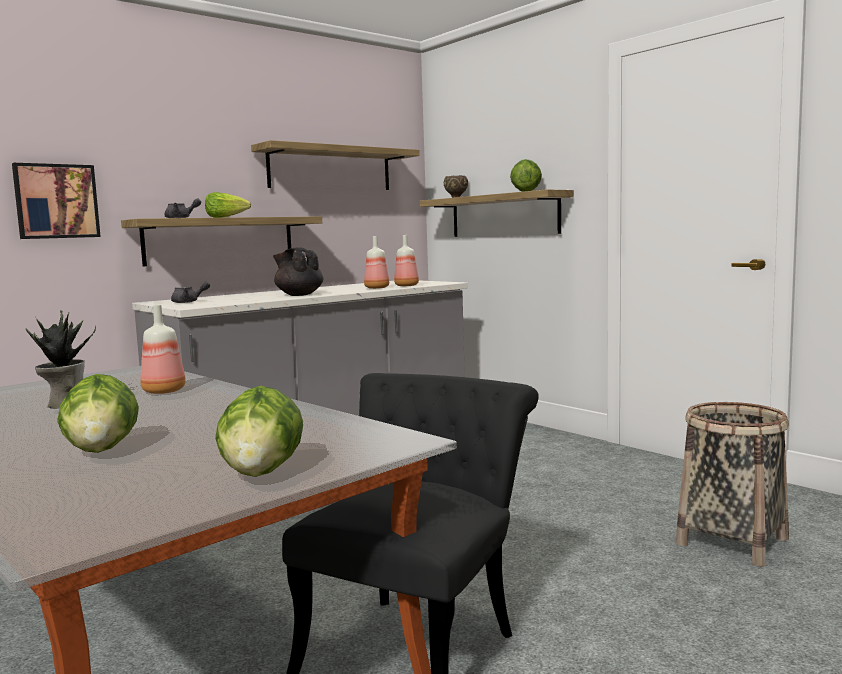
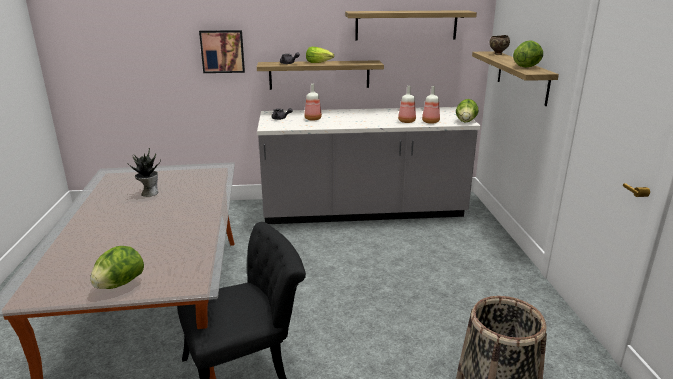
camera: 35 degrees right, 15 degrees up
(102, 449) = (107, 239): lettuce -> lettuce (466, 121)
(163, 391) = (194, 195): bottle -> bottle (312, 119)
(299, 295) = (345, 122): black teapot -> none

